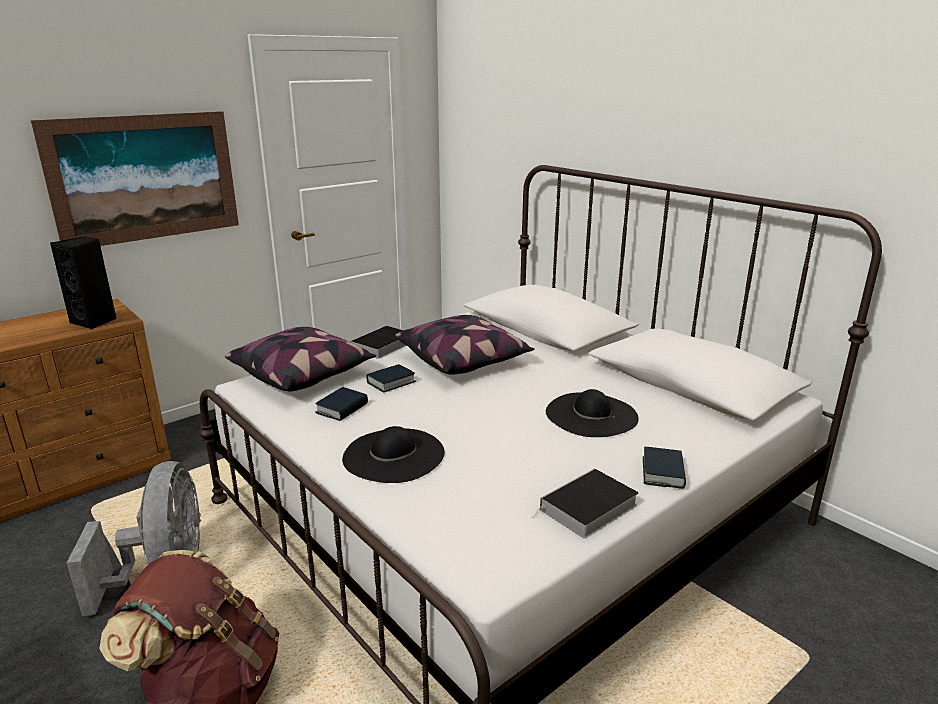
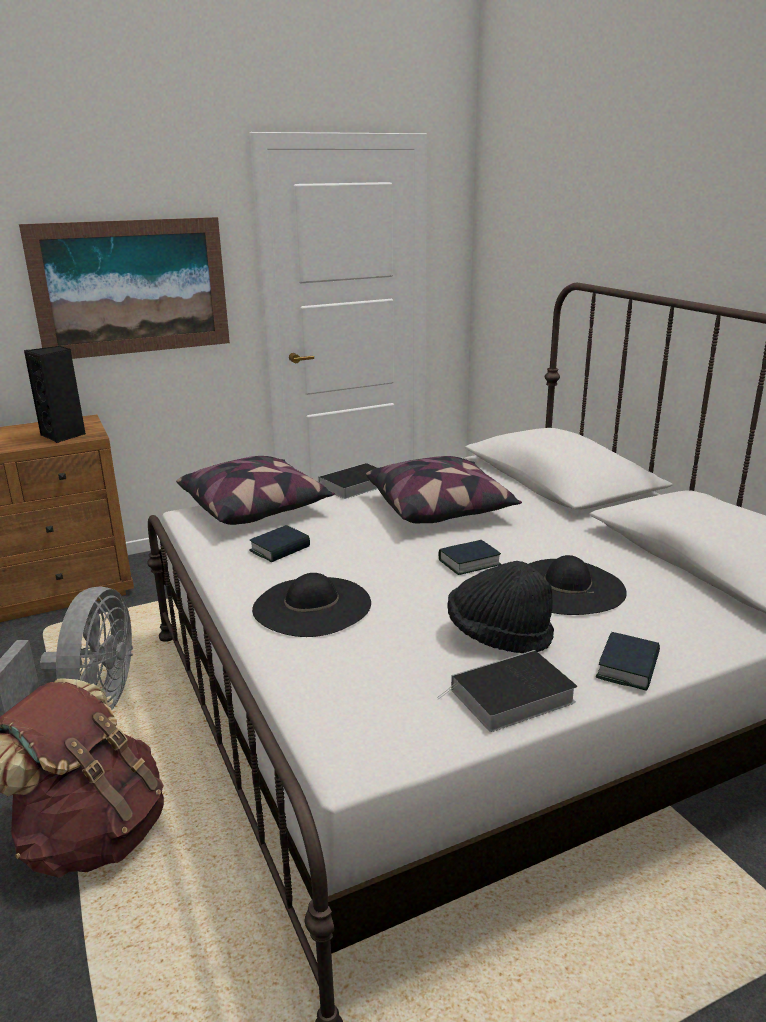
camera: 15 degrees right, 0 degrees up
(391, 382) = (346, 526): book -> book (469, 562)
(556, 460) = (498, 636): none -> black hat

